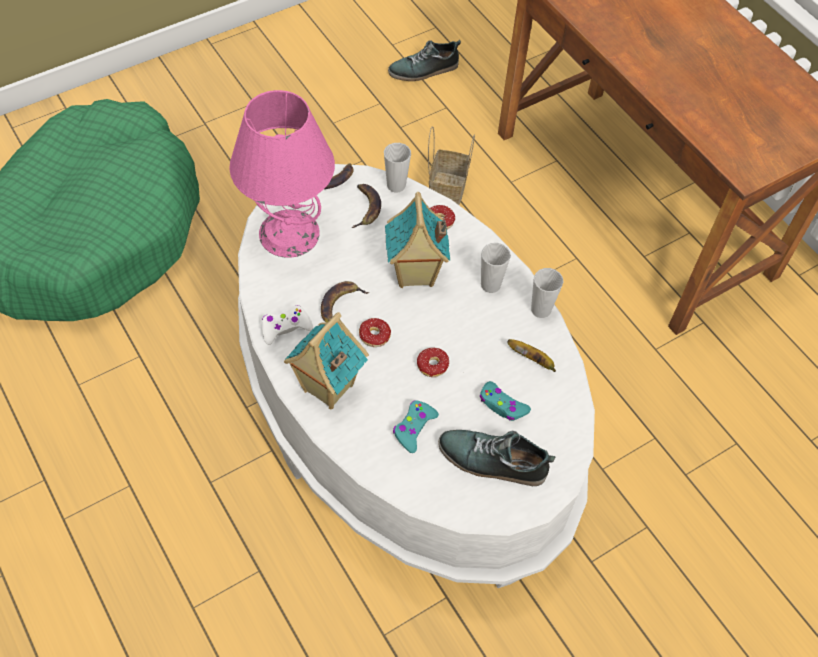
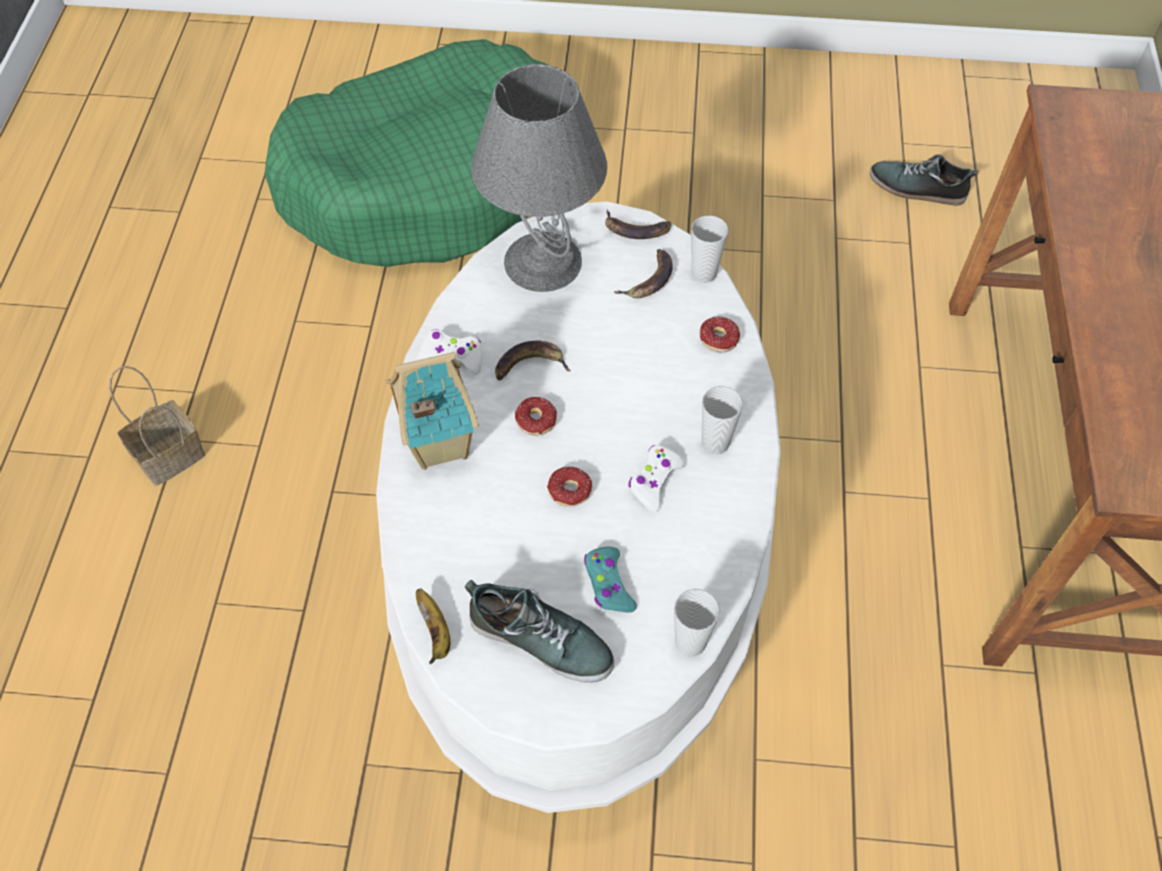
camera: 40 degrees right, 0 degrees up
(290, 232) = (544, 261): pink table lamp -> grey table lamp
(414, 275) = (638, 381): toy house -> none
(414, 428) = (489, 545): turquoise game controller -> none
(447, 187) = (835, 332): basket -> basket (171, 454)
(476, 328) = (655, 481): none -> white game controller
(492, 461) = (541, 638): shoe -> shoe turned 150 degrees clockwise
(532, 359) = (689, 556): banana -> banana (435, 632)
(541, 310) = (750, 506): cup -> cup (690, 642)

